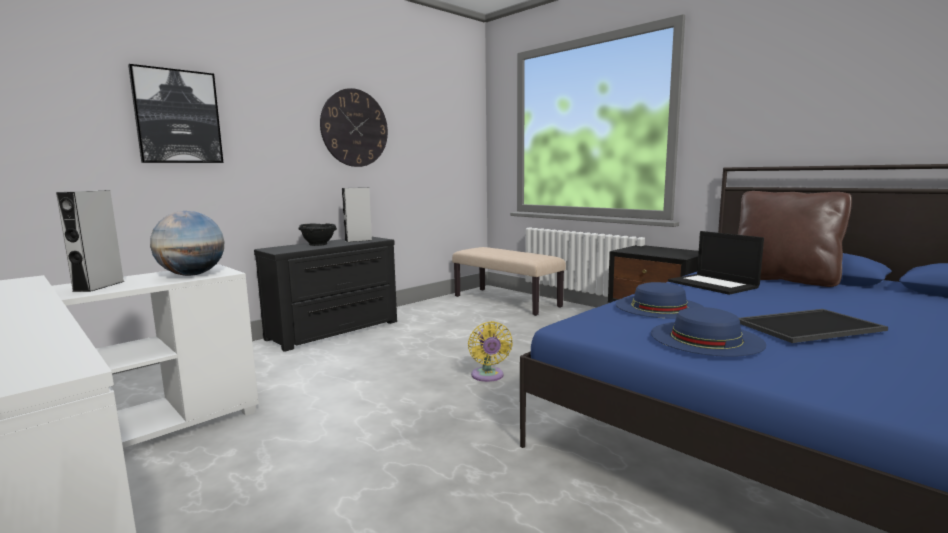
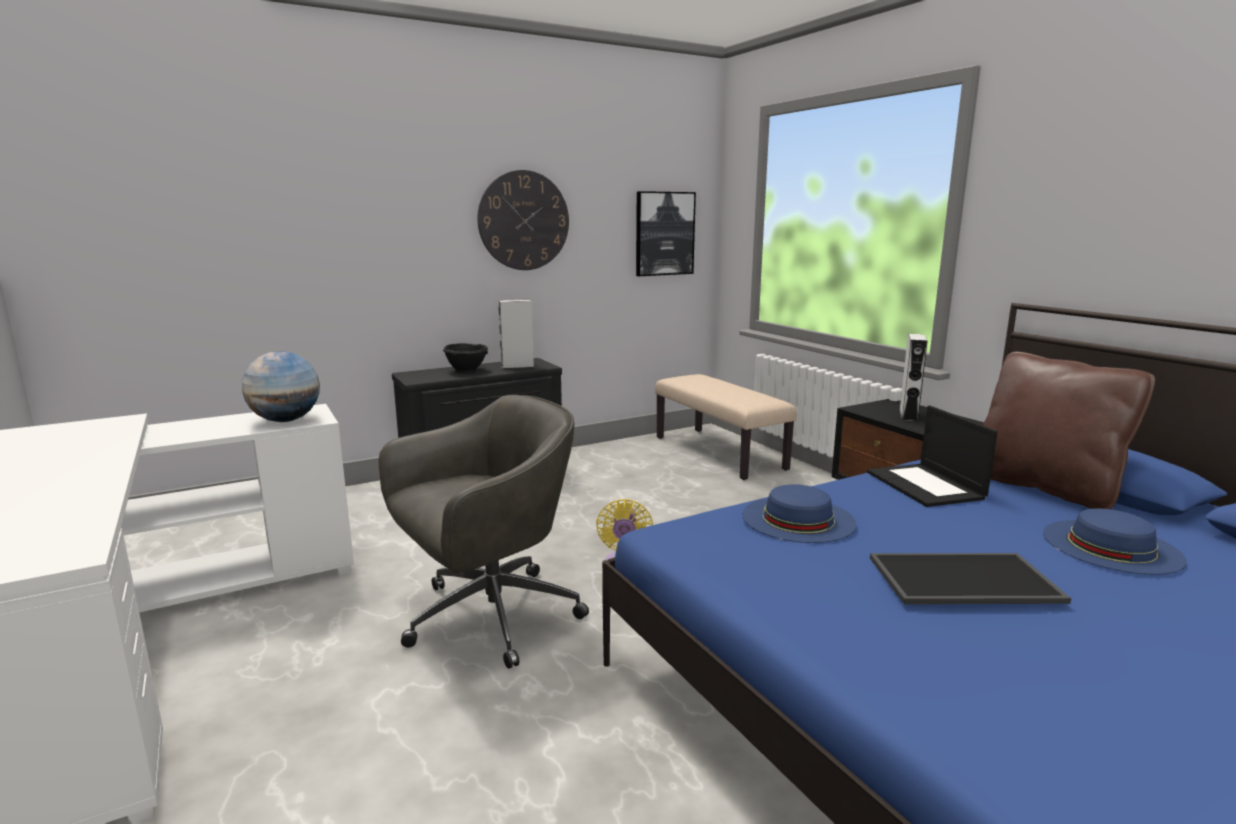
camera: 15 degrees right, 5 degrees up
(99, 286) = (192, 430): grey speaker -> grey speaker (908, 415)
(177, 117) = (306, 221): picture -> picture (664, 233)
(401, 428) = (488, 617): none -> grey office chair
(705, 338) = (798, 579): blue hat -> blue hat (1111, 546)

